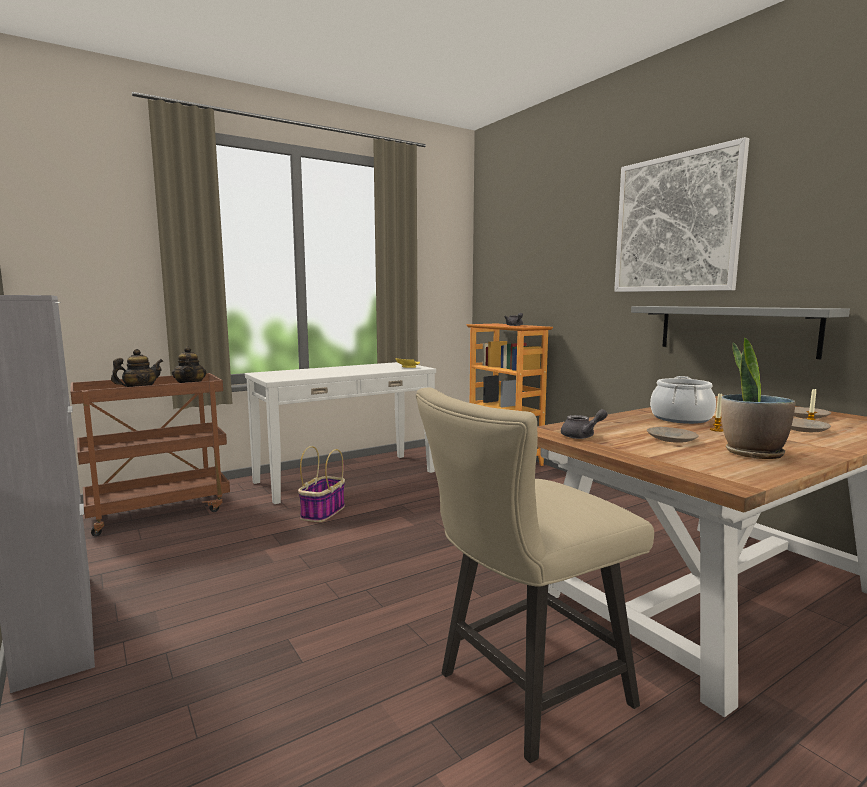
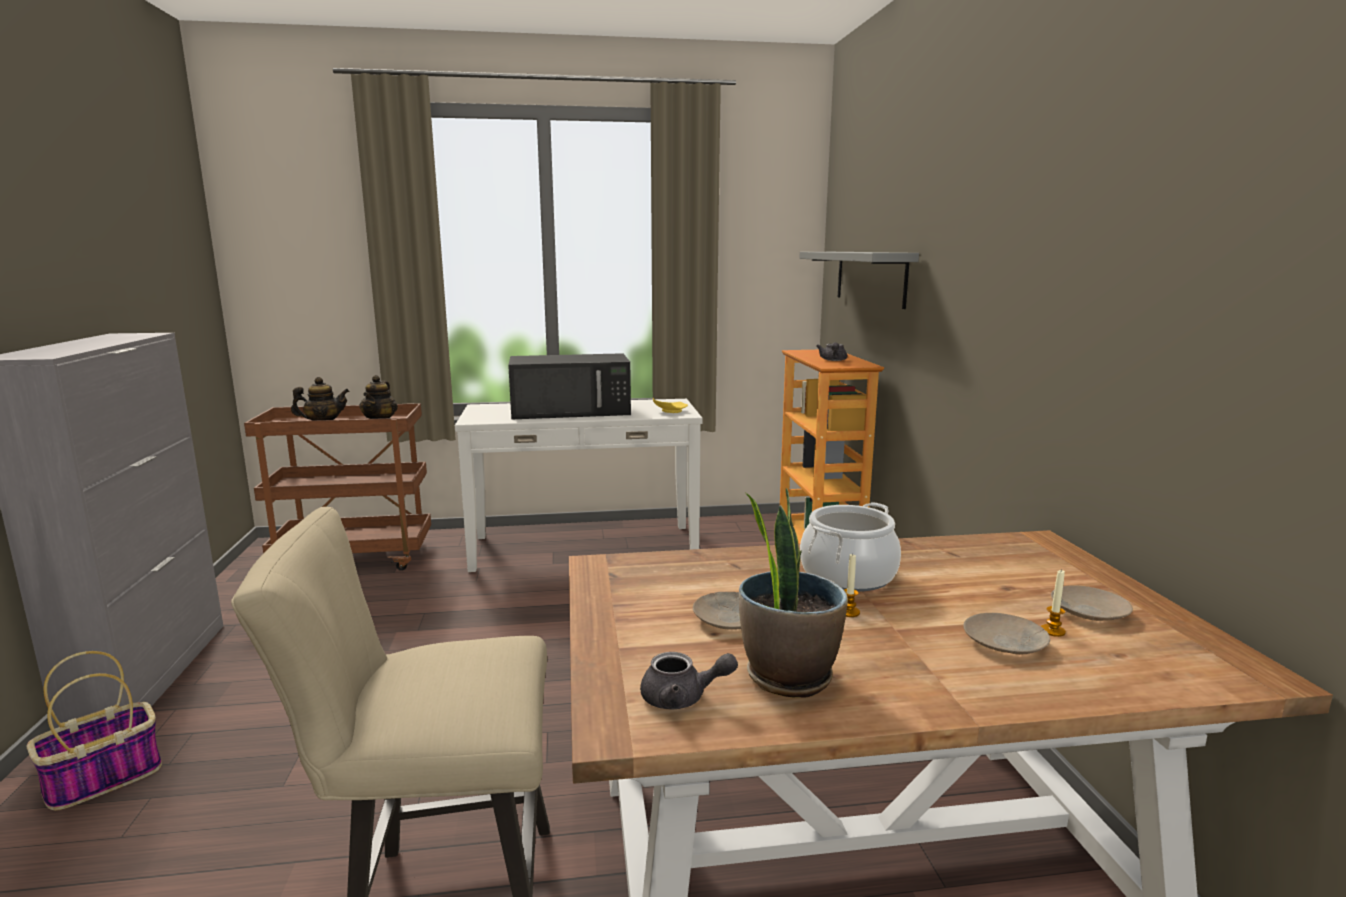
camera: 25 degrees right, 5 degrees up
(323, 512) = (504, 595): basket -> basket (102, 780)
(338, 370) = (572, 410): none -> black microwave
(582, 436) = (623, 585): grey teapot -> grey teapot (682, 698)
(675, 224) = (1017, 219): picture -> none
(735, 329) = (1071, 421): grey shelf -> grey shelf (870, 277)

